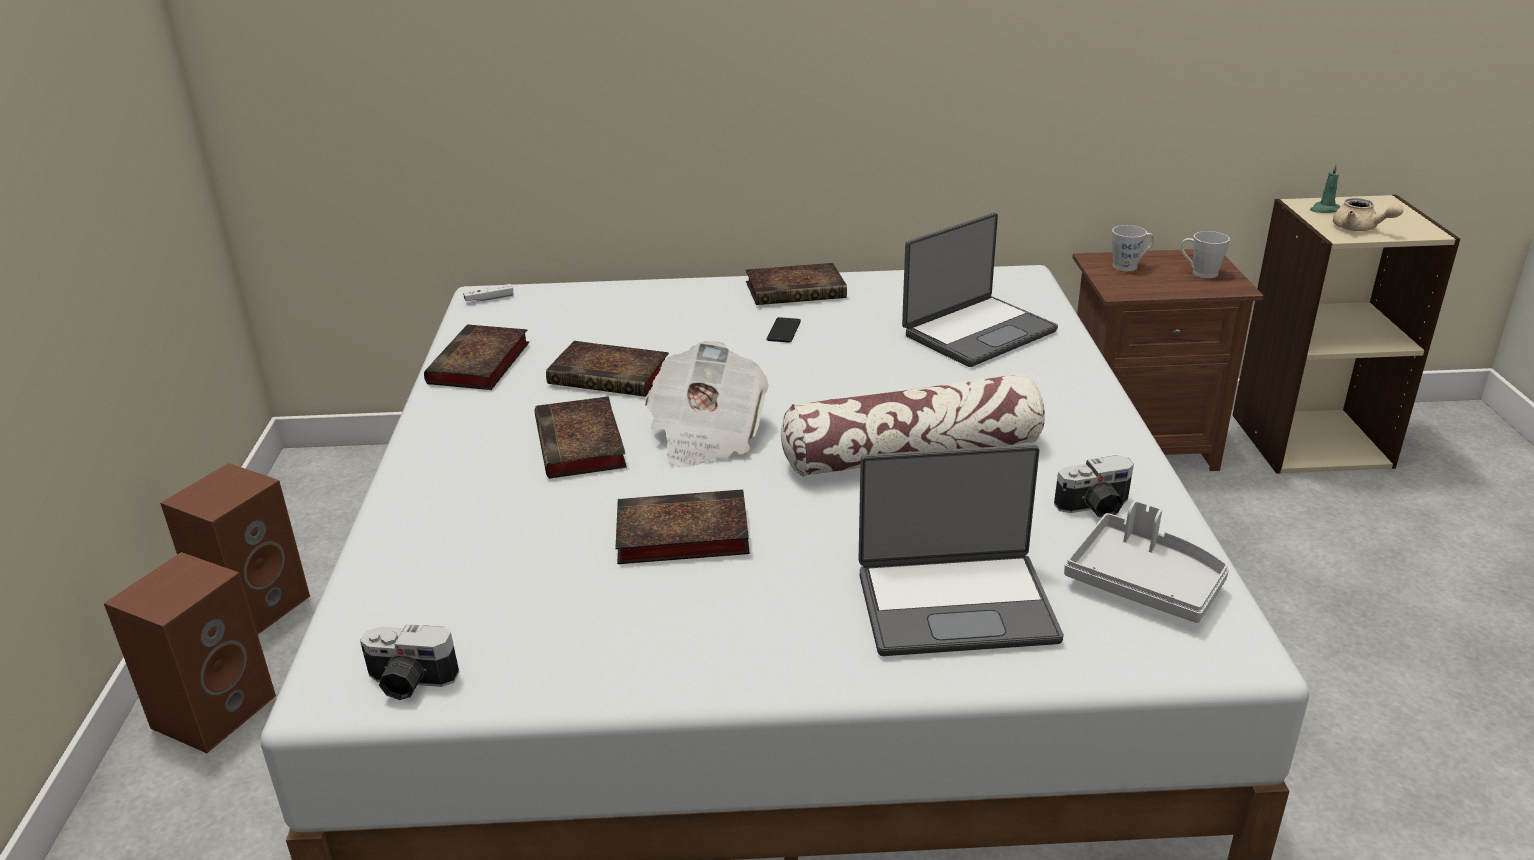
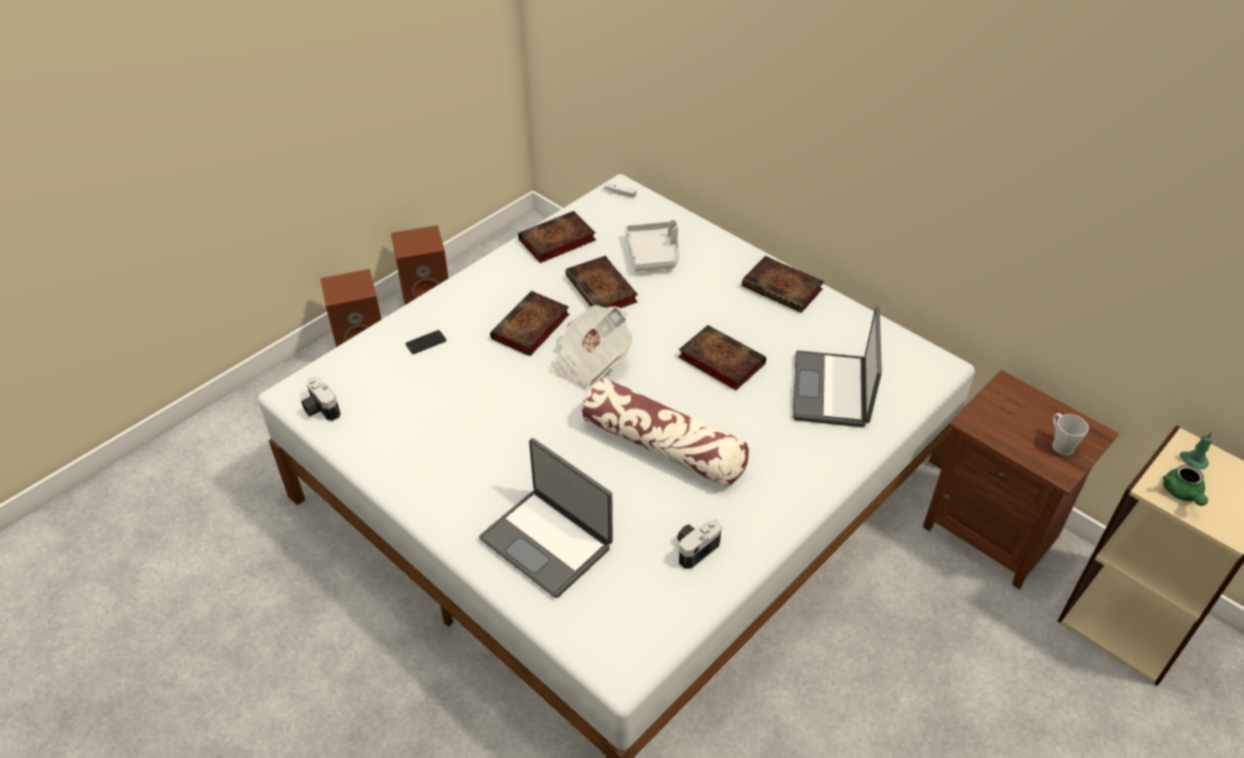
camera: 45 degrees right, 15 degrees up
(679, 535) = (497, 413): book -> book (719, 360)
(783, 331) = (729, 315): phone -> phone (426, 342)
(977, 332) = (833, 390): laptop -> laptop turned 90 degrees clockwise
(1095, 508) = (694, 548): camera -> camera turned 105 degrees clockwise
(1129, 266) = (1019, 406): grey mug -> none
(1144, 583) = (644, 604): grey tray -> grey tray (654, 254)
(1360, 228) = (1182, 494): beige teapot -> green teapot

